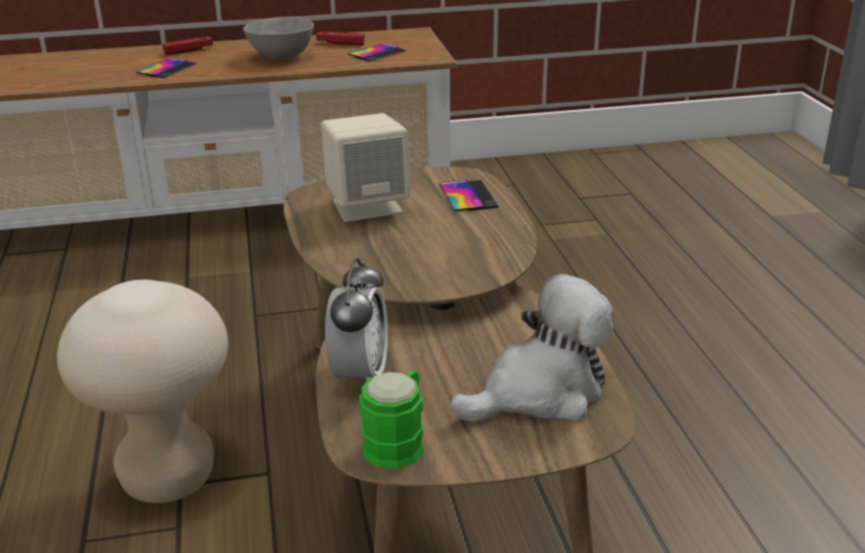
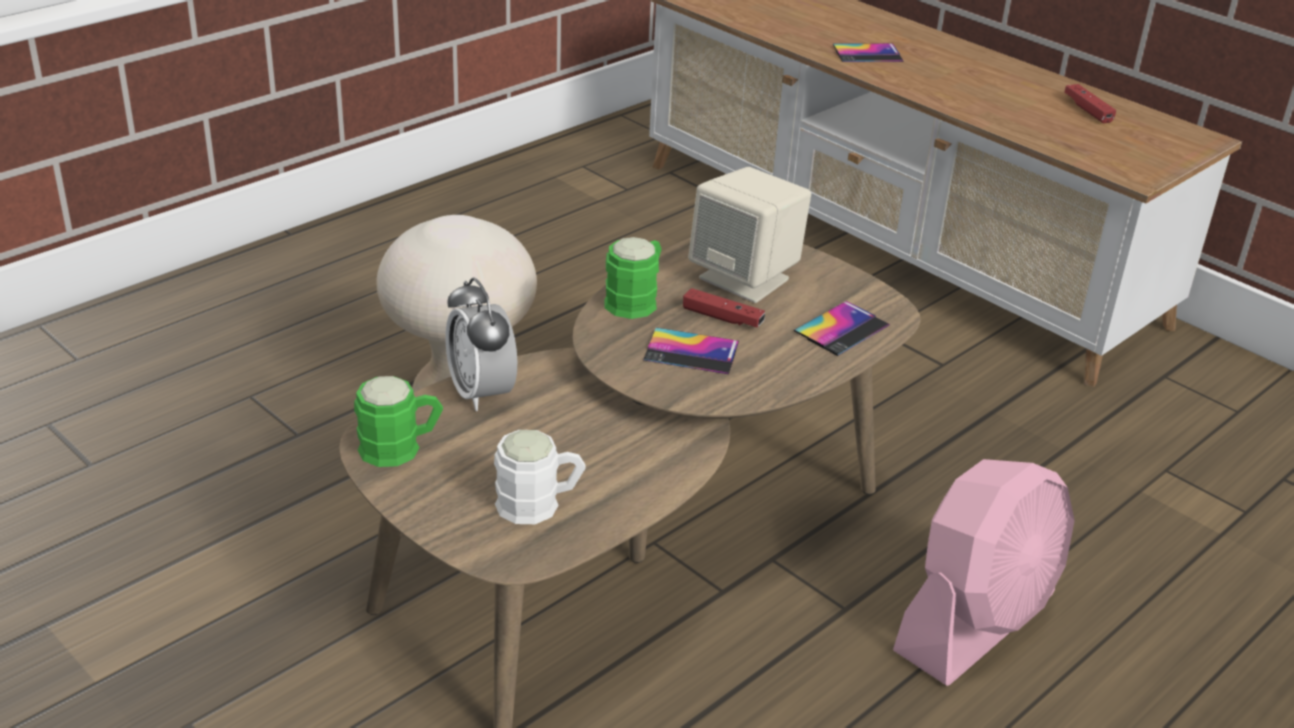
camera: 55 degrees right, 5 degrees up
(188, 51) = (930, 44): red game controller -> red game controller (722, 318)
(280, 57) = (989, 94): grey bowl -> none
(343, 253) = (636, 299): none -> green mug
(360, 374) = (481, 393): alarm clock -> alarm clock turned 90 degrees clockwise
(377, 53) = (1094, 139): phone -> phone (691, 351)
(540, 393) = (539, 504): plush toy -> white mug
(620, 339) = (976, 623): none -> pink fan

